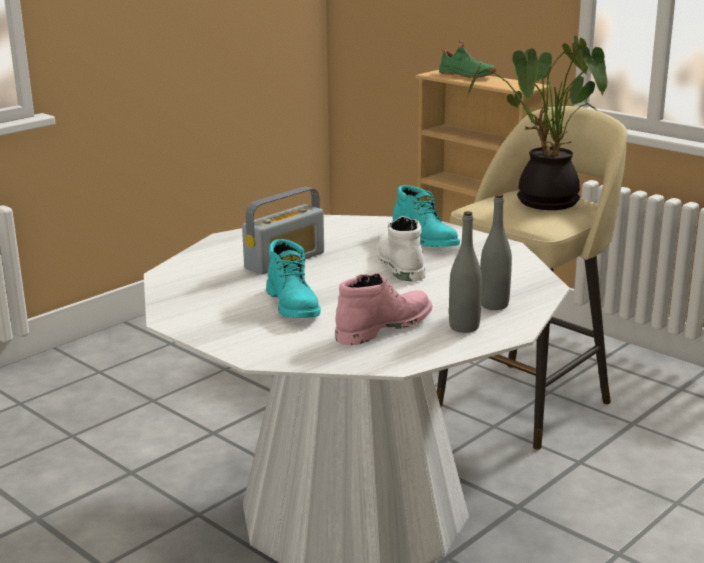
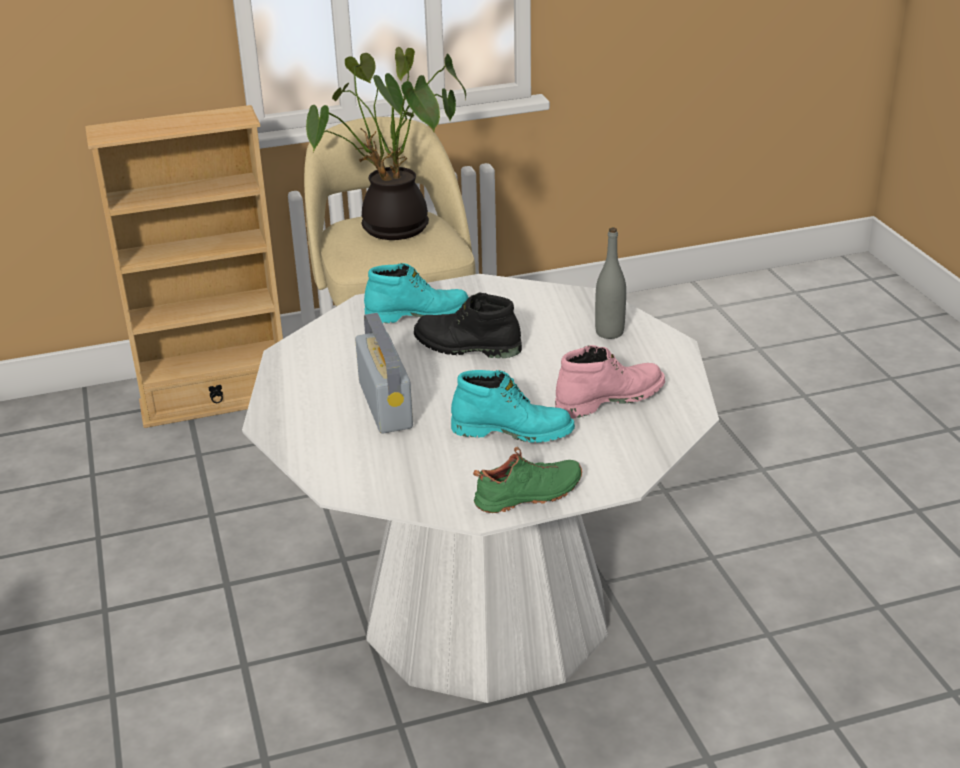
camera: 60 degrees left, 10 degrees up
(383, 327) = (609, 398): pink boot -> pink boot turned 75 degrees clockwise
(399, 264) = (466, 347): white boot -> black boot
(464, 327) = (643, 361): grey bottle -> none
(465, 76) = (145, 126): green shoe -> green shoe (529, 496)

